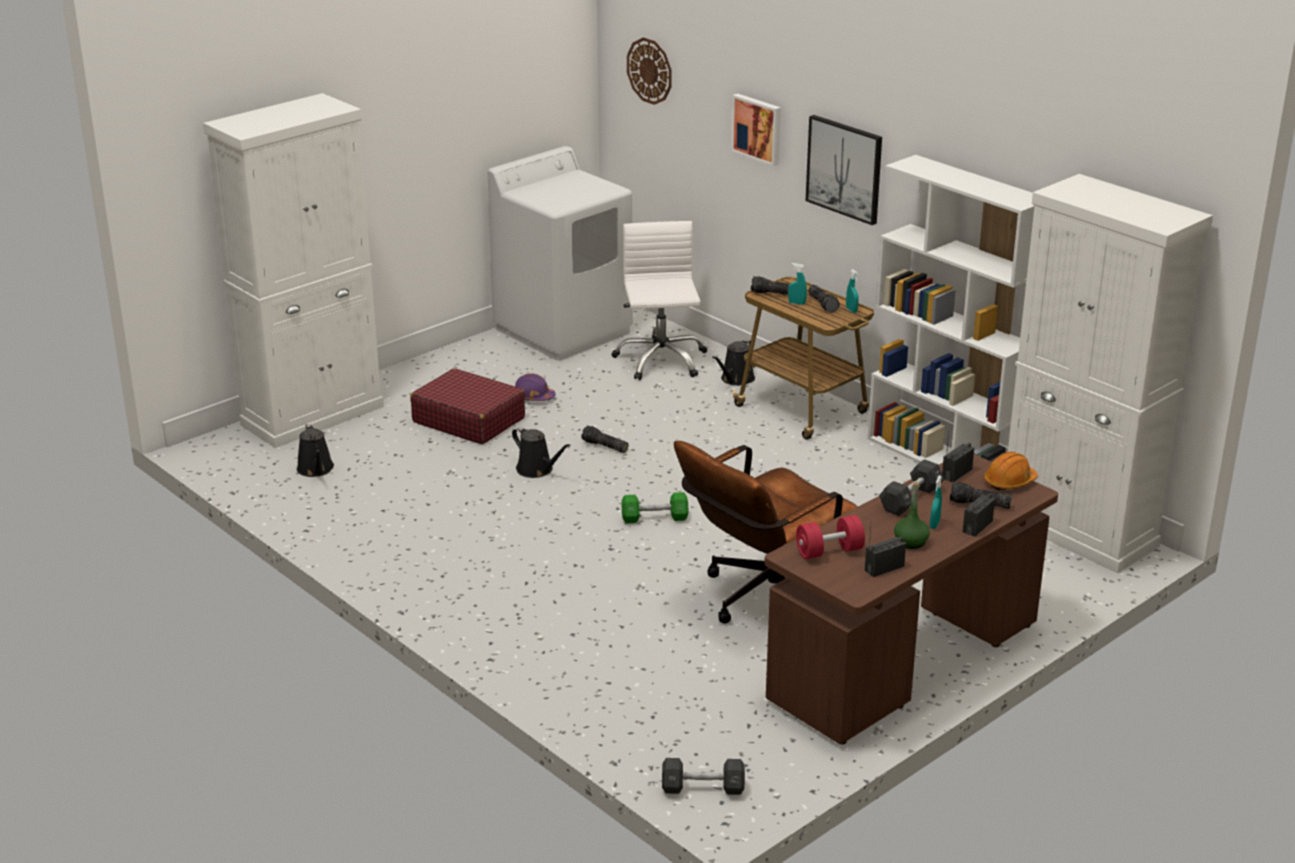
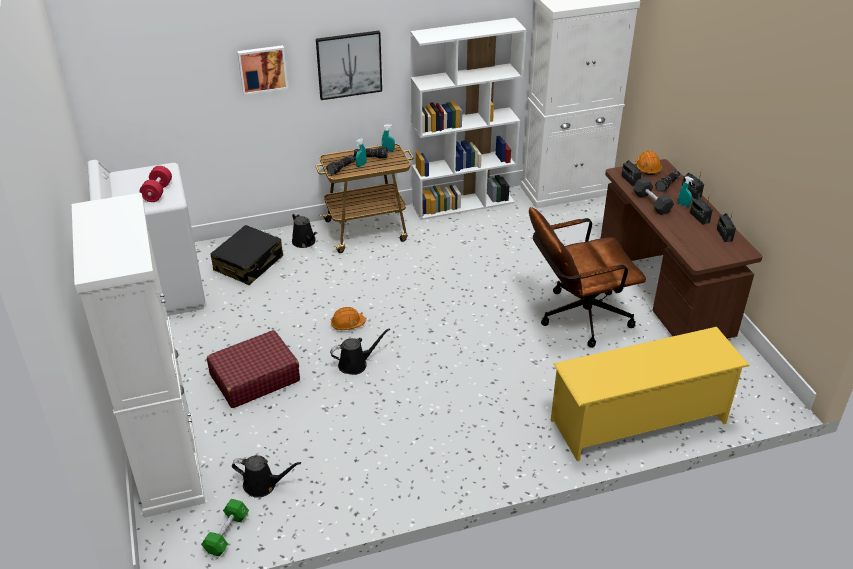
camera: 65 degrees left, 10 degrees up
(533, 397) = (248, 336): purple hard hat -> none
(582, 689) = (639, 422): none -> yellow shoe rack
(604, 446) = (347, 324): flashlight -> orange hard hat
(650, 70) = (135, 69): wall clock -> none
(654, 518) = (456, 330): green dumbbell -> green dumbbell (226, 533)
(660, 360) = (249, 263): white office chair -> black suitcase
(703, 788) = (757, 402): black dumbbell -> none
(763, 601) = (577, 317): brown office chair -> brown office chair turned 90 degrees clockwise
(829, 551) = (699, 247): red dumbbell -> red dumbbell (157, 192)
(911, 542) = (699, 218): green bottle -> radio

